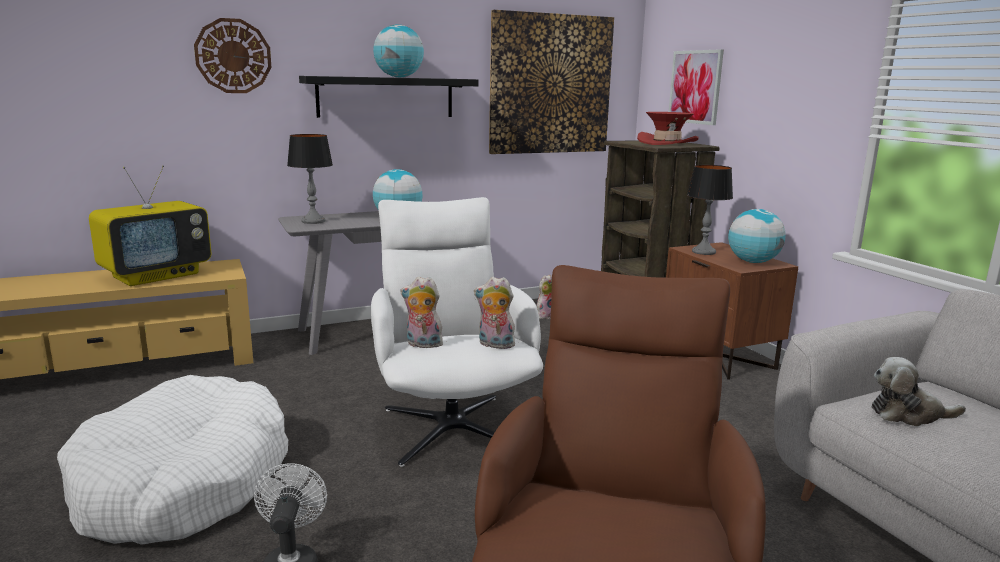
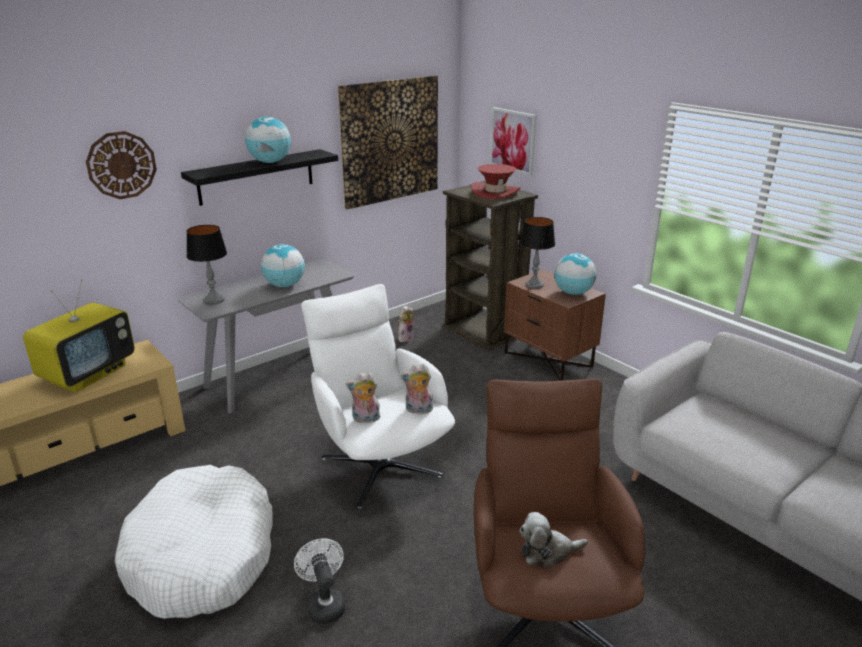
camera: 15 degrees left, 10 degrees up
(908, 414) = (698, 428): plush toy -> plush toy (548, 552)

